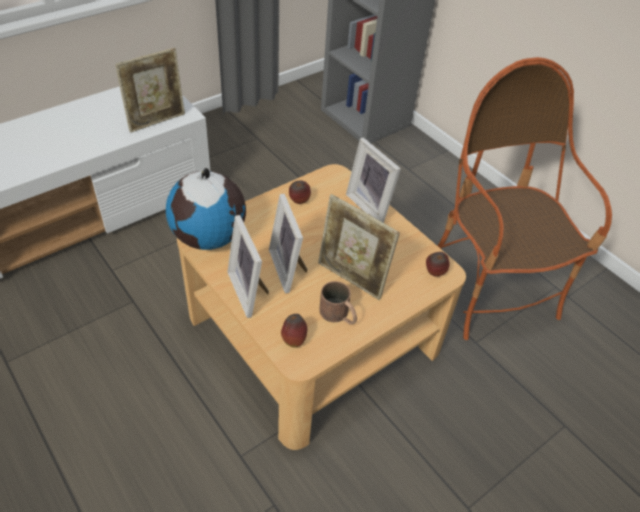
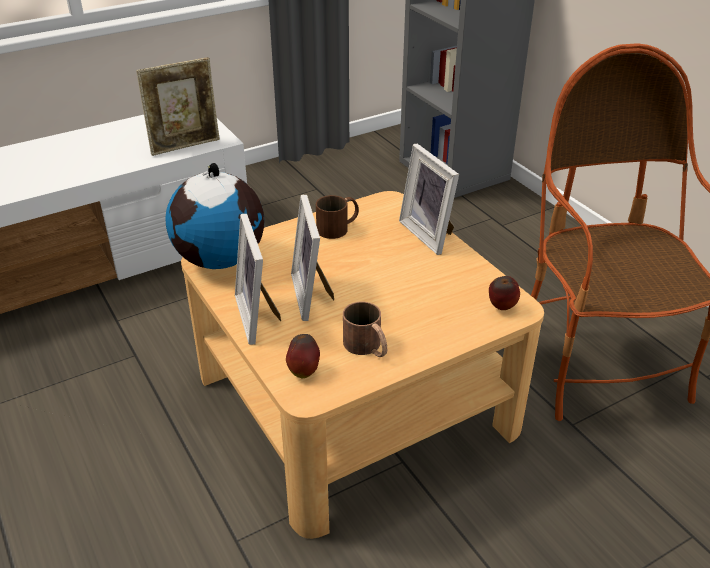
camera: 10 degrees right, 10 degrees down
(299, 202) = (338, 227): apple -> brown mug
(351, 279) = (390, 309): picture frame -> none

